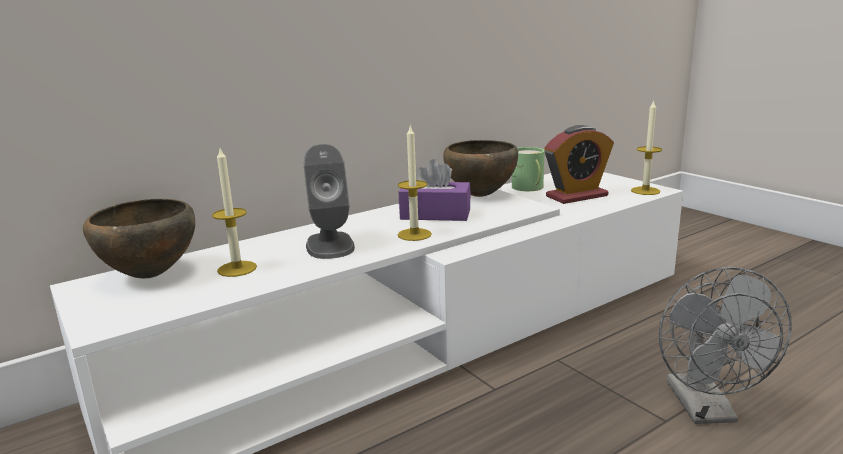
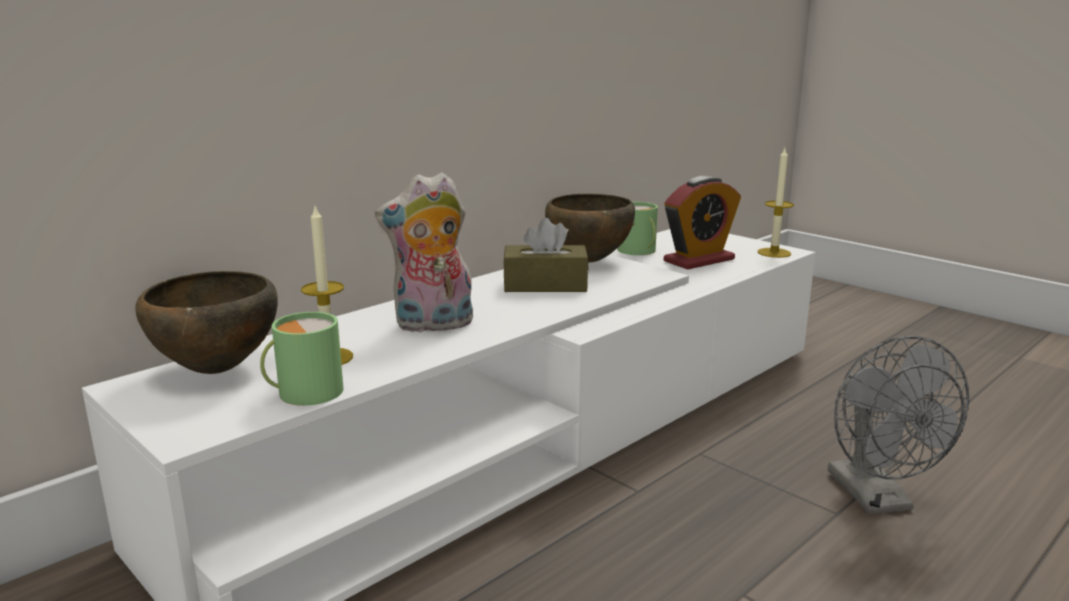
camera: 10 degrees left, 0 degrees up
(203, 296) = (303, 392): none -> green mug
(330, 245) = (433, 325): grey speaker -> plush toy
(414, 234) = (531, 310): candle -> none
(435, 214) = (545, 285): purple tissue box -> brown tissue box

